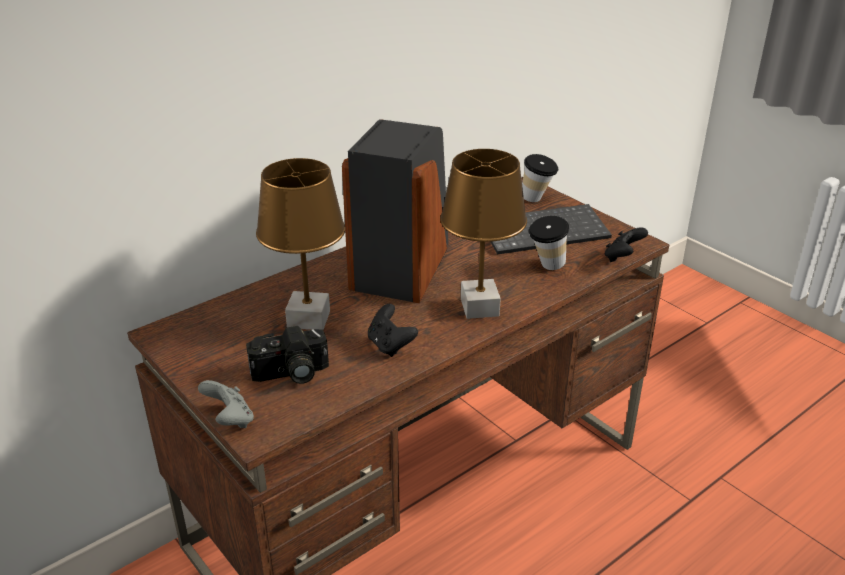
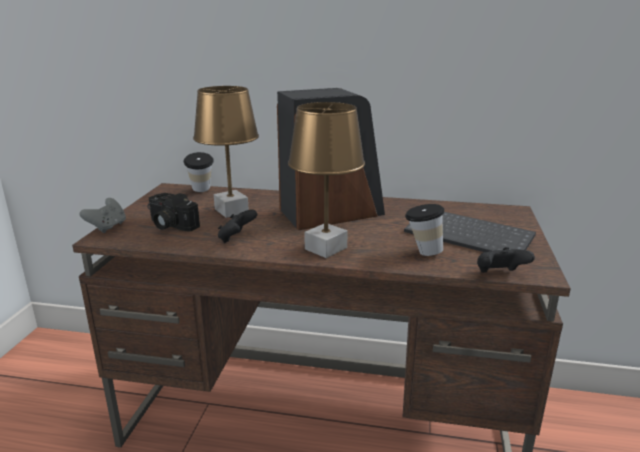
camera: 50 degrees right, 10 degrees down
(537, 200) = (506, 219): cup -> cup (201, 191)

